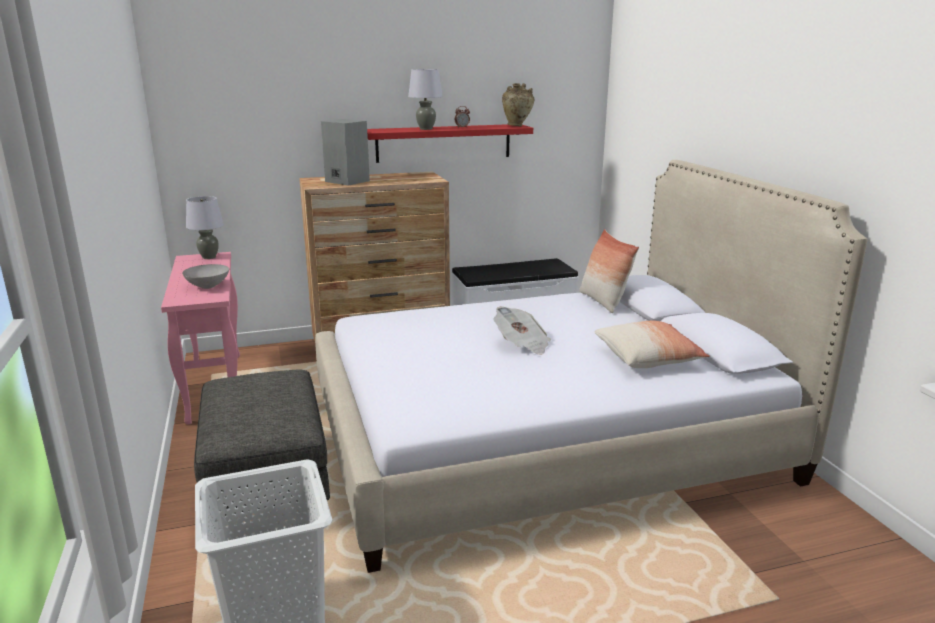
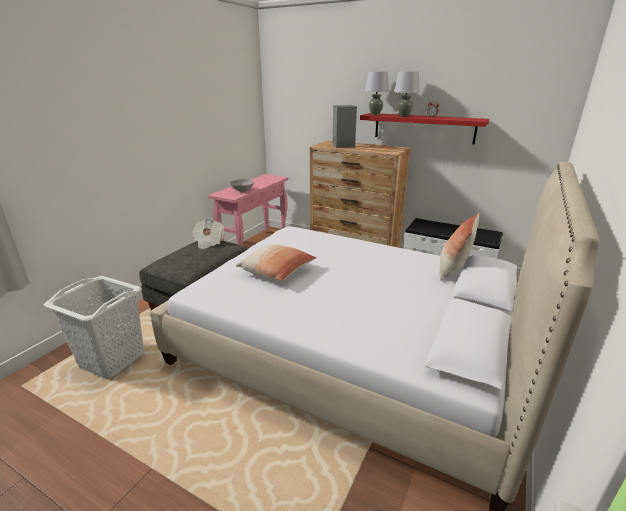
camera: 45 degrees right, 5 degrees up
(209, 257) = (273, 178): grey table lamp -> grey table lamp (375, 114)
(517, 126) = (478, 119): beige vase -> none
(522, 345) = (336, 276): newspaper -> newspaper (208, 242)
(648, 358) = (398, 322): pillow -> pillow (277, 271)

